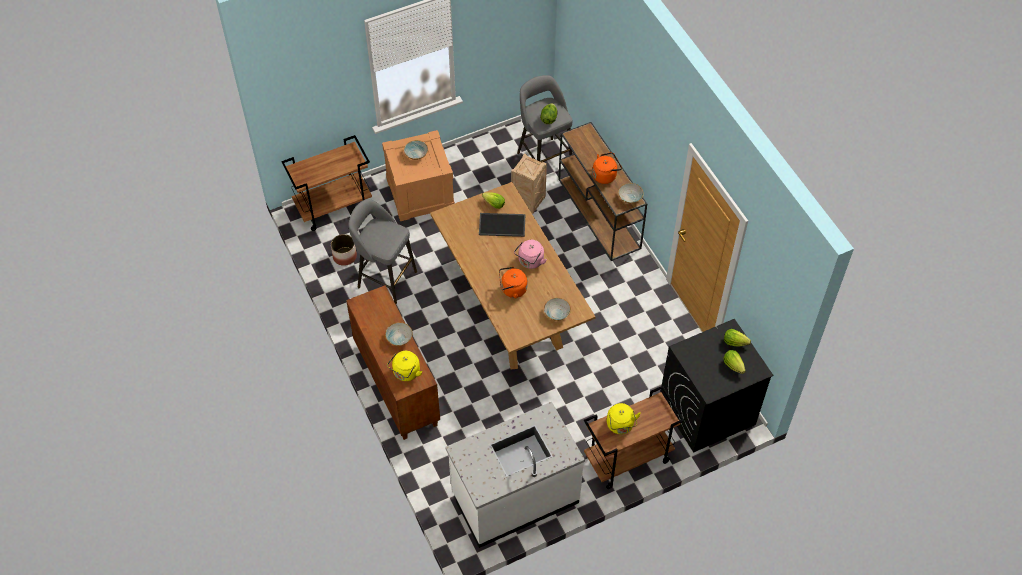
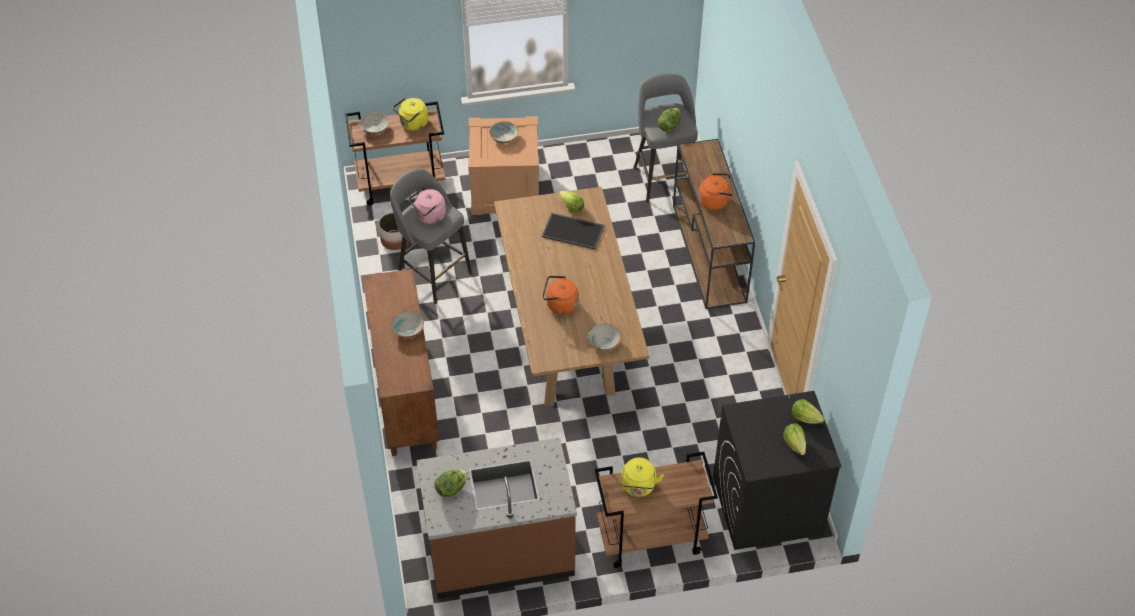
camera: 15 degrees right, 5 degrees down
(405, 373) = (401, 370): yellow kettle -> yellow kettle (412, 124)
(481, 463) = (451, 488): none -> lettuce
(514, 497) = (499, 551): white counter -> brown counter
(529, 202) = (629, 224): crate -> none
(530, 262) = (592, 279): pink kettle -> pink kettle (429, 216)
(630, 197) = (736, 231): bowl -> bowl (374, 129)

